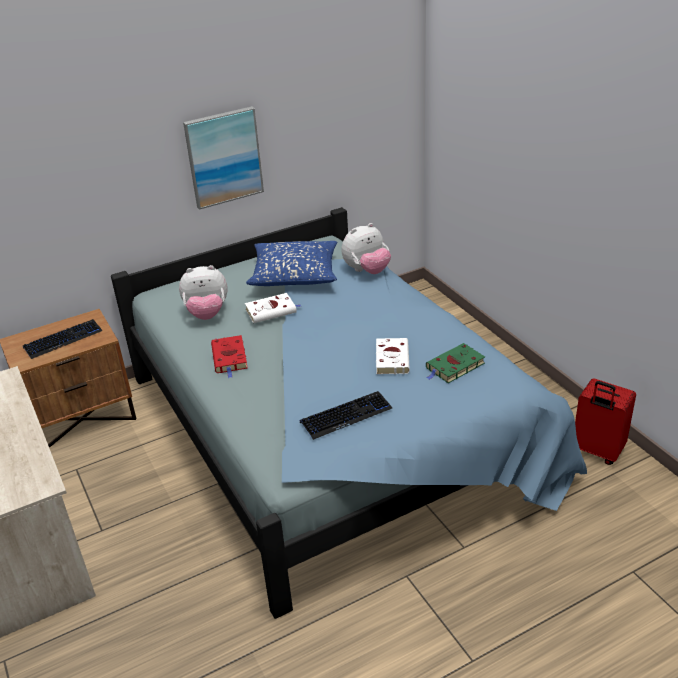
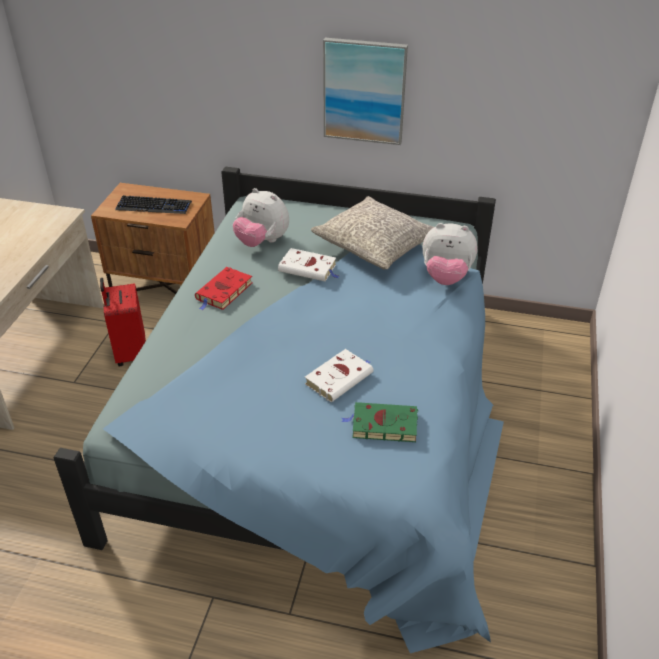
camera: 40 degrees right, 5 degrees up
(295, 274) = (376, 244): blue pillow -> grey pillow
(346, 416) = (225, 405): keyboard -> none
(596, 451) = (540, 628): red suitcase -> red suitcase (130, 353)

